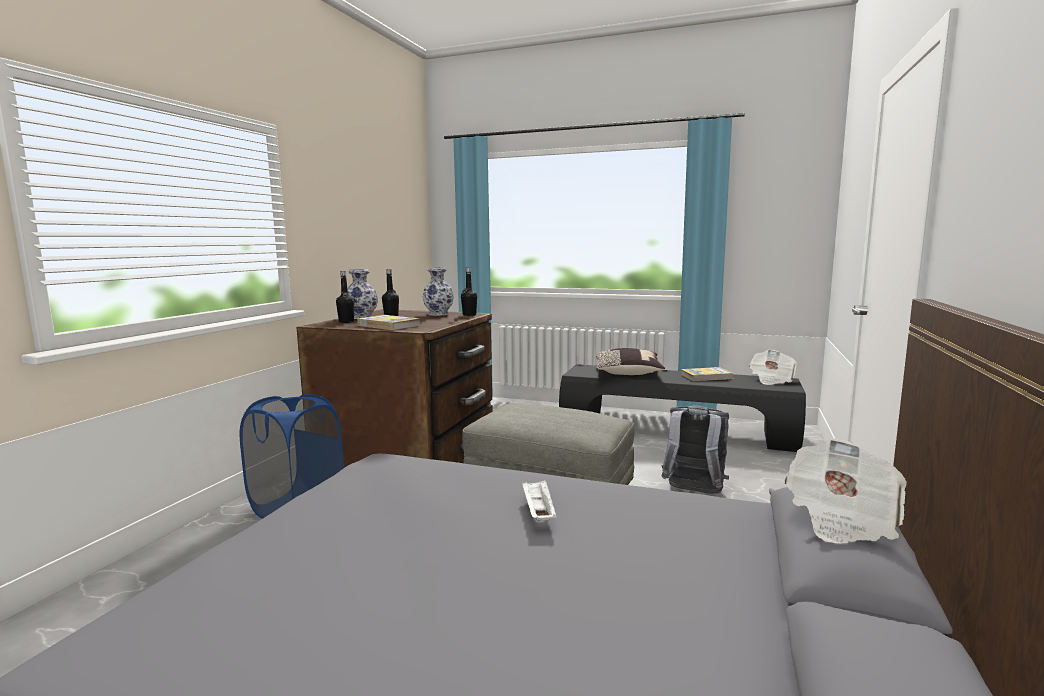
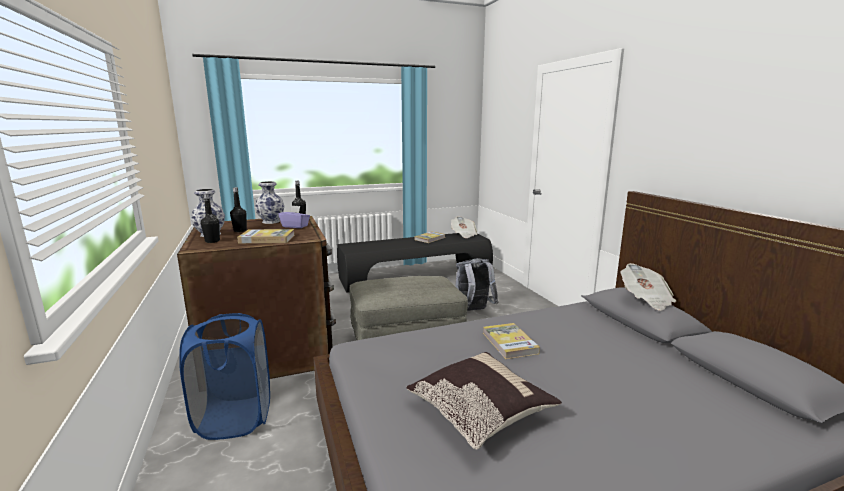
camera: 40 degrees left, 5 degrees up
(445, 319) = (295, 226): none -> purple tissue box
(538, 512) = (509, 343): white tray -> book
(627, 373) = (383, 244): pillow -> pillow (480, 411)

